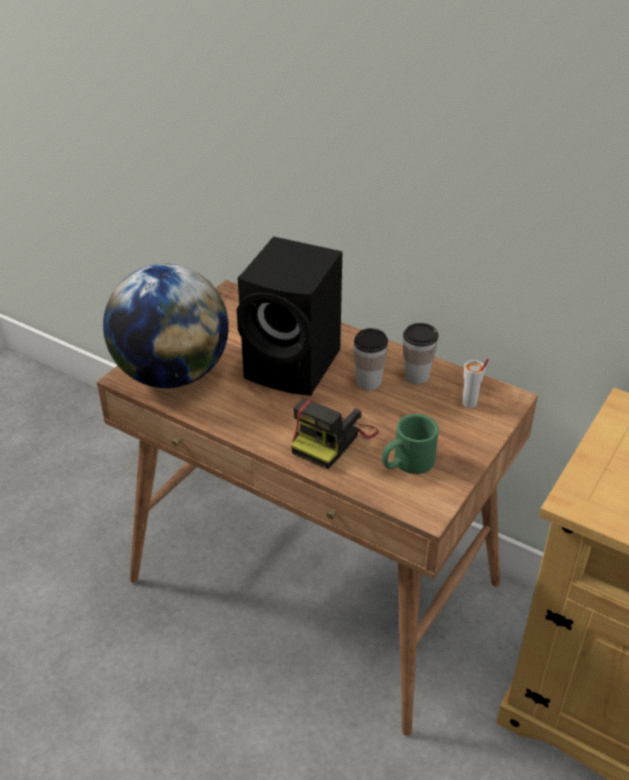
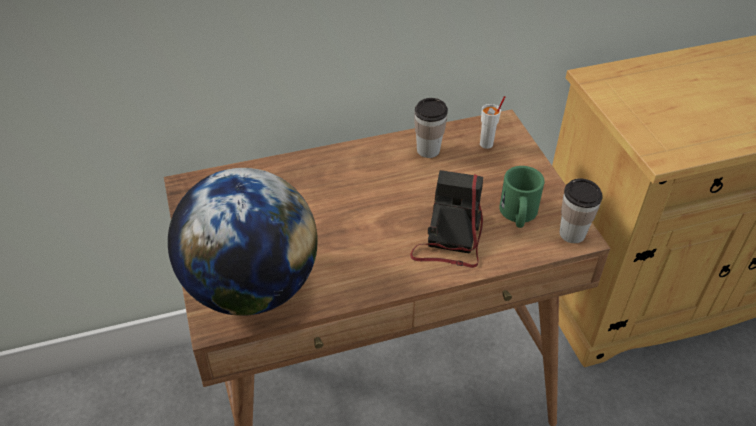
camera: 50 degrees left, 5 degrees up
(295, 366) = (337, 205): black speaker -> none
(332, 439) = (450, 238): camera -> camera turned 150 degrees counterclockwise
(369, 382) = (406, 178): cup -> cup (572, 233)

